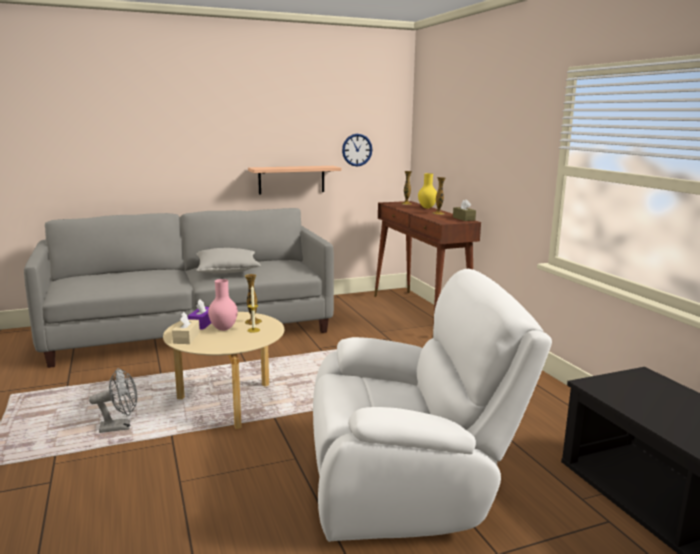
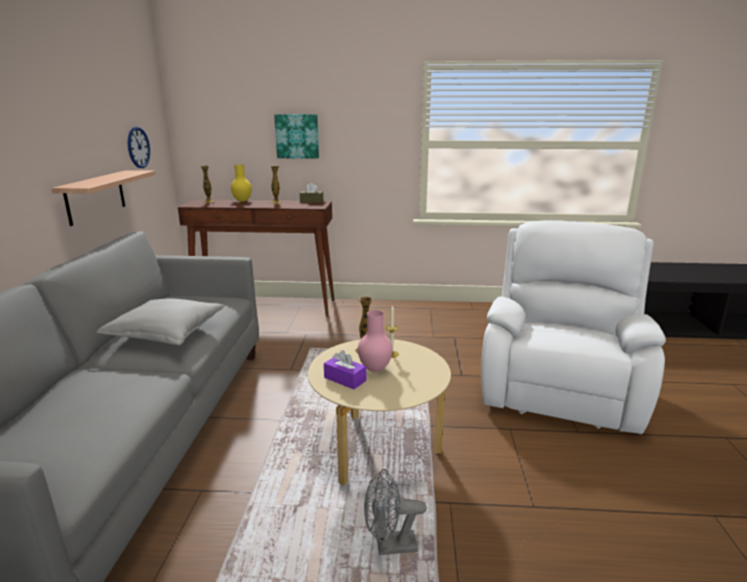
camera: 65 degrees left, 5 degrees up
(120, 427) = (389, 546): grey fan -> grey fan turned 105 degrees counterclockwise
(186, 338) = (387, 394): beige tissue box -> none
(472, 150) = (297, 136): none -> picture

